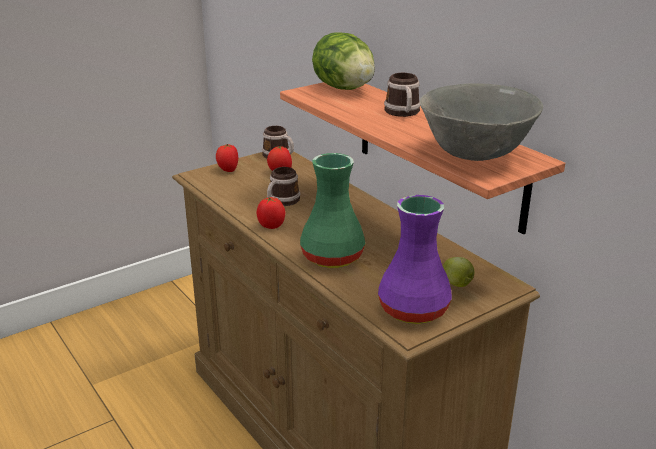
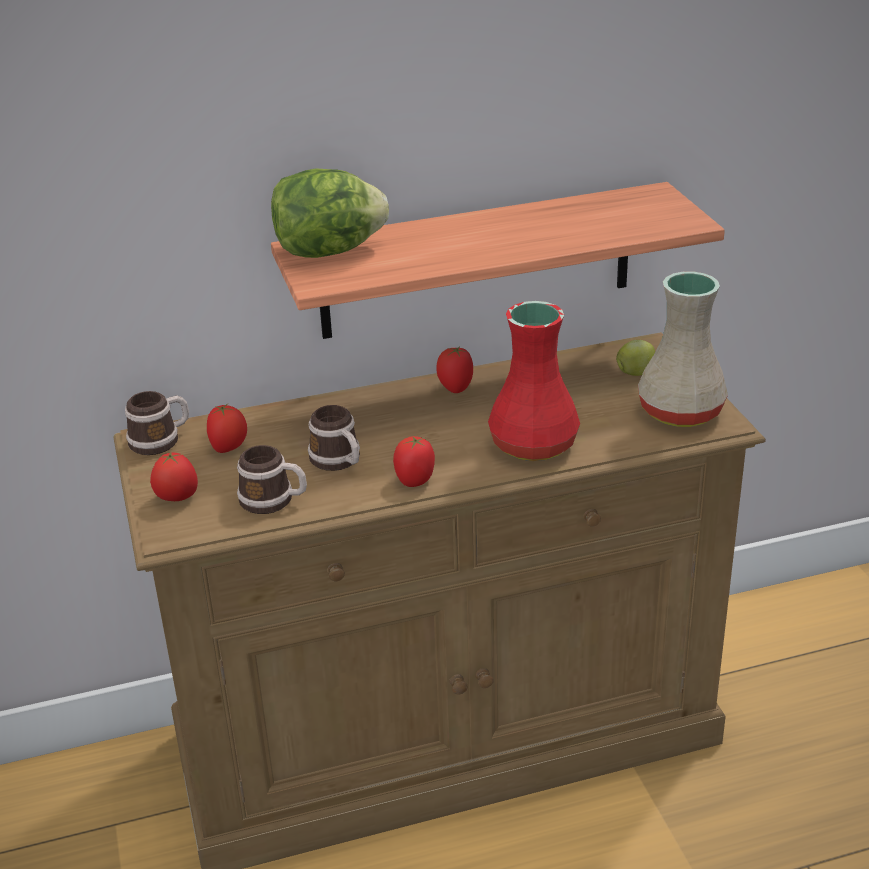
camera: 70 degrees left, 5 degrees up
(334, 257) = (534, 443): green vase -> red vase
(386, 221) = (455, 388): none -> tomato
(403, 113) = (463, 231): mug -> mug (274, 500)
(411, 310) = (680, 413): purple vase -> beige vase
(475, 155) = (630, 217): grey bowl -> none

